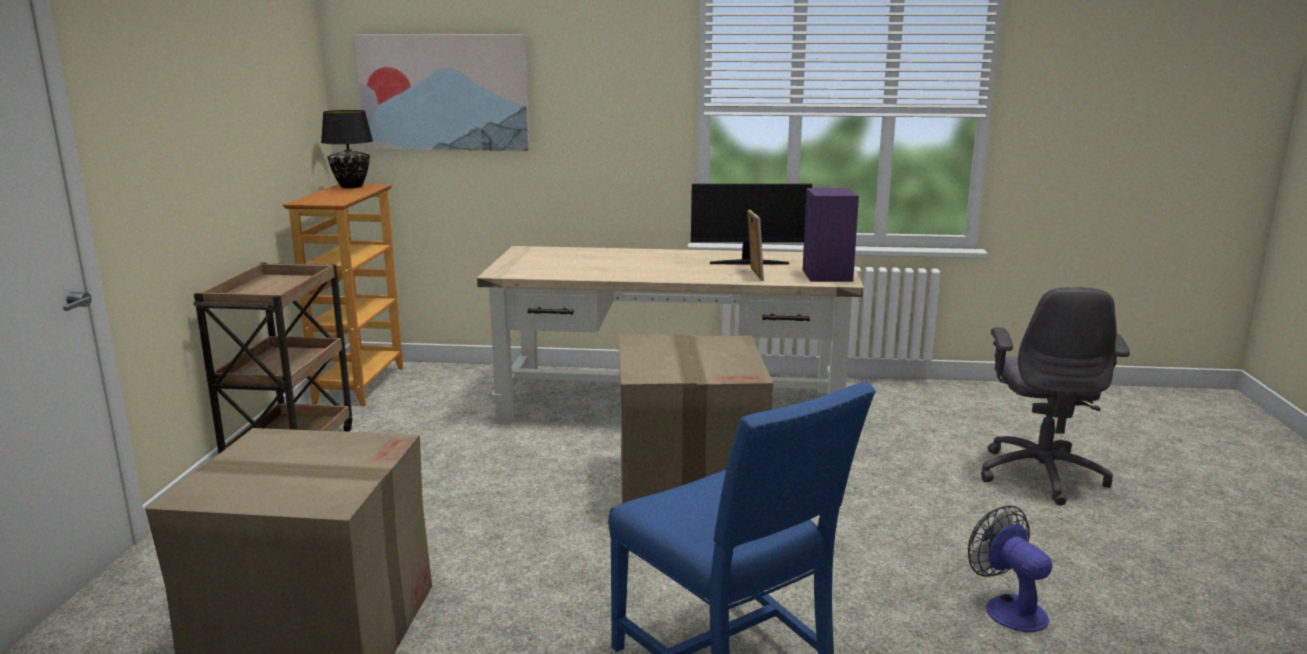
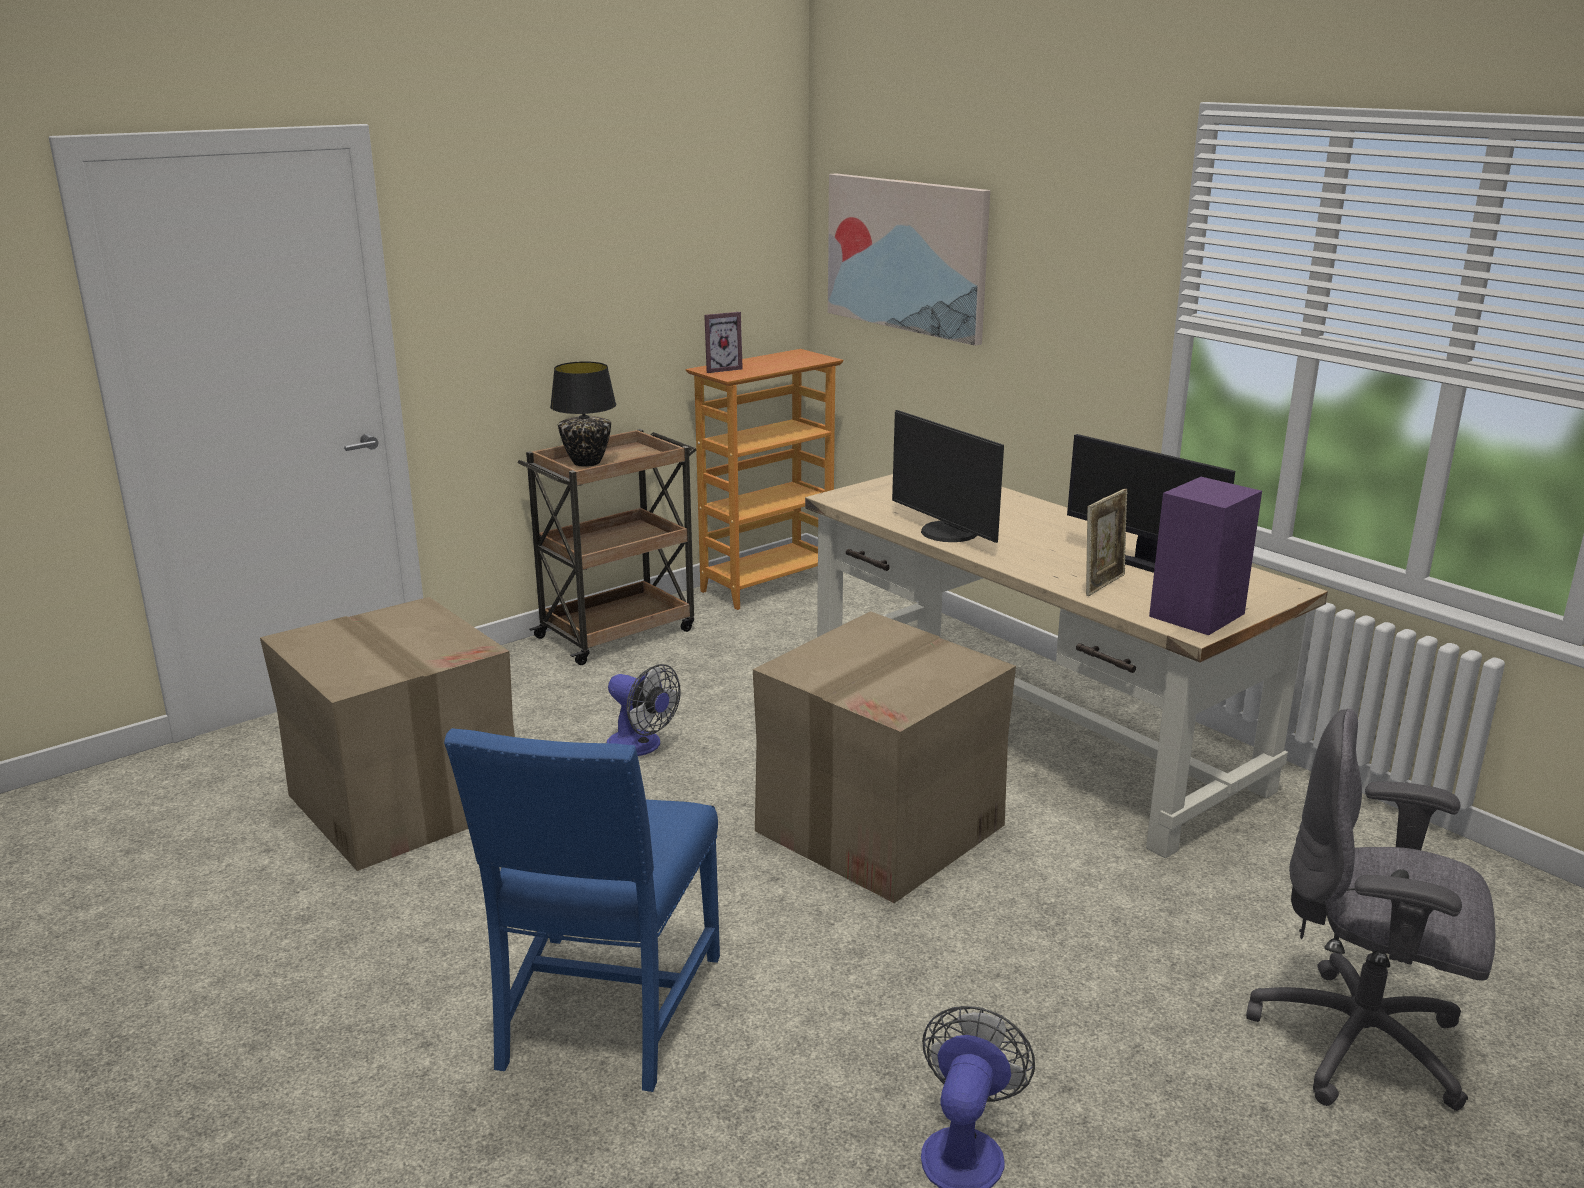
camera: 45 degrees right, 5 degrees up
(313, 200) = (720, 369): none -> picture frame
(352, 186) = (799, 356): black table lamp -> black table lamp (587, 463)
(451, 510) = (641, 746): none -> fan
(615, 274) = (946, 533): none -> monitor
(1041, 474) = (1362, 1045): grey office chair -> grey office chair turned 60 degrees clockwise

